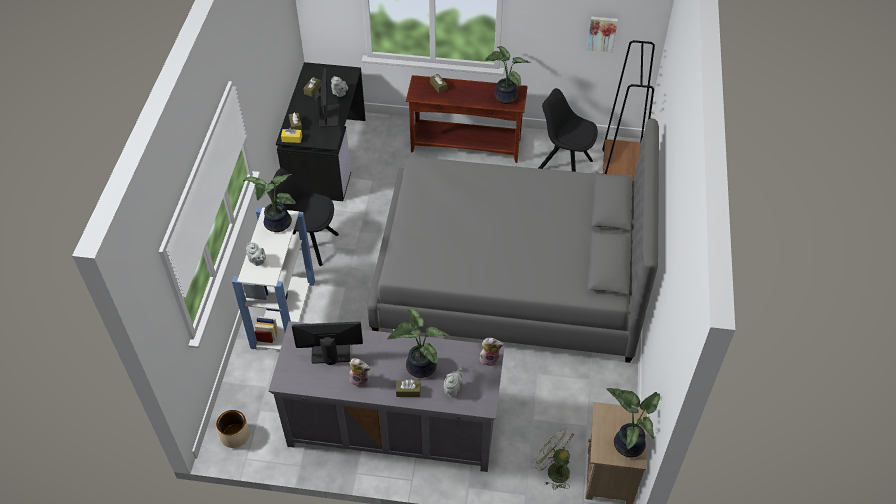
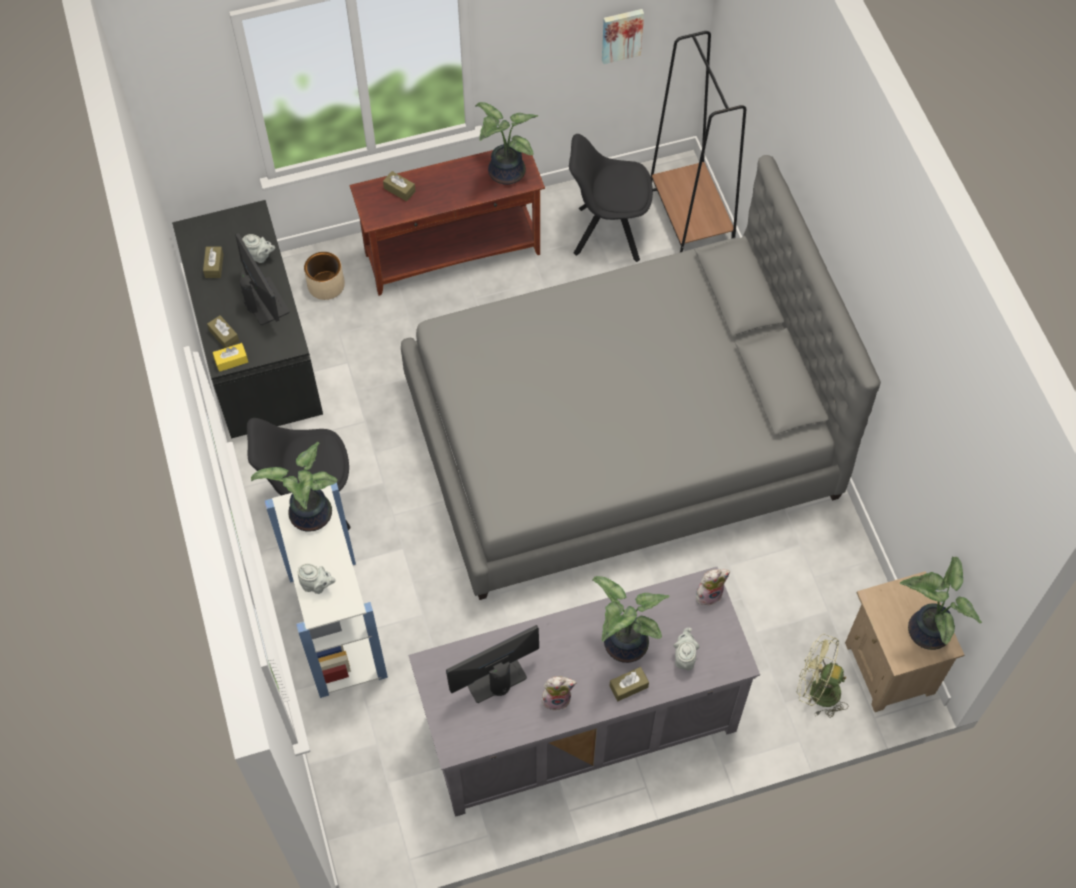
camera: 25 degrees left, 10 degrees up
(235, 435) = (373, 833): beige planter -> beige planter (326, 285)

